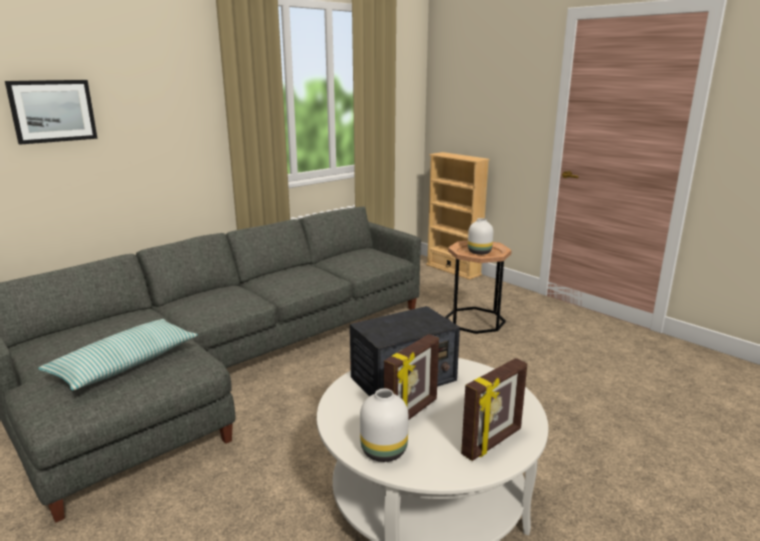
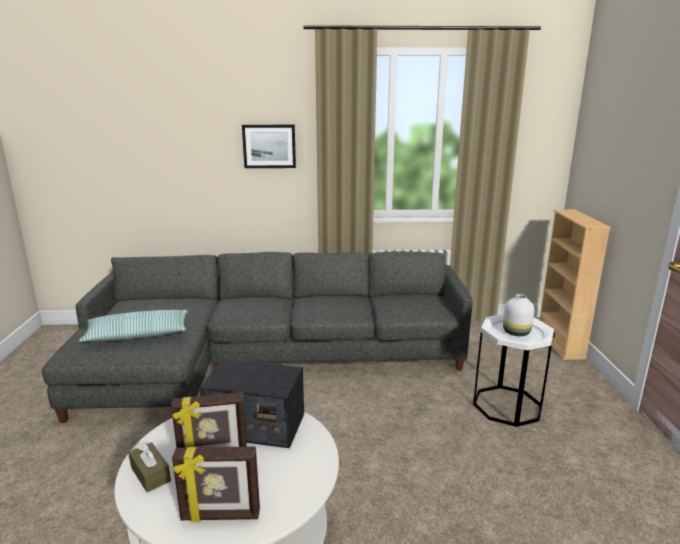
camera: 40 degrees right, 0 degrees up
(53, 111) = (187, 143): picture -> picture (269, 146)
(385, 450) = (150, 474): white vase -> brown tissue box
(475, 320) = (507, 405): brown side table -> white side table

